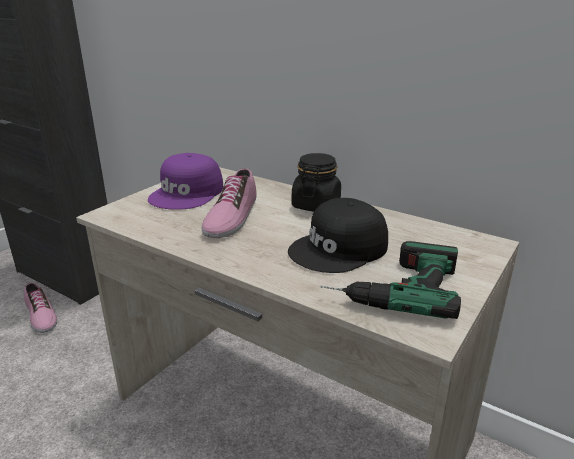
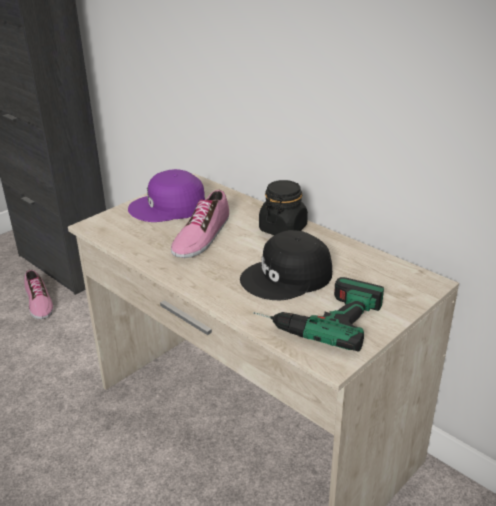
camera: 10 degrees right, 5 degrees up
(188, 193) = (168, 207): purple cap -> purple cap turned 45 degrees clockwise

